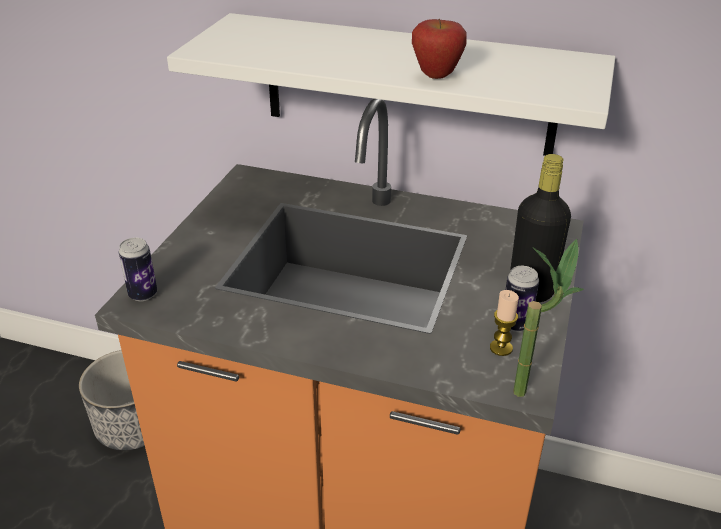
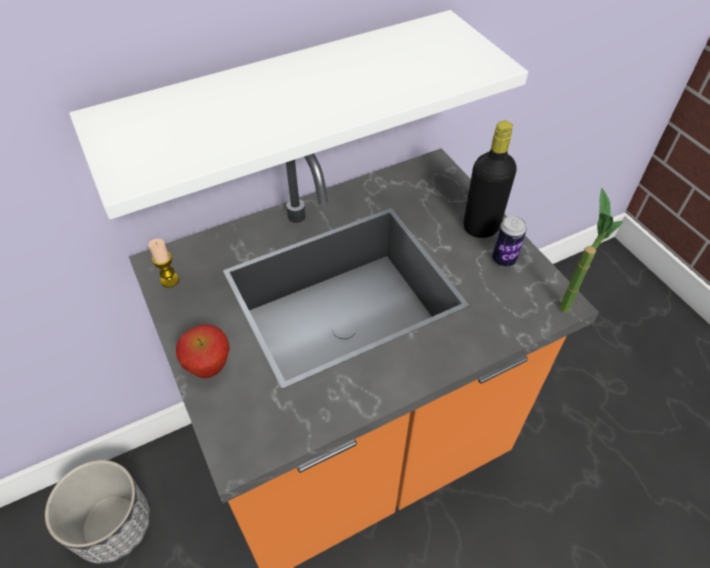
camera: 45 degrees left, 15 degrees up
(143, 294) = (233, 442): can -> none
(436, 76) = (377, 96): apple -> apple (210, 368)
(501, 348) = (518, 284): candle -> candle (170, 280)

